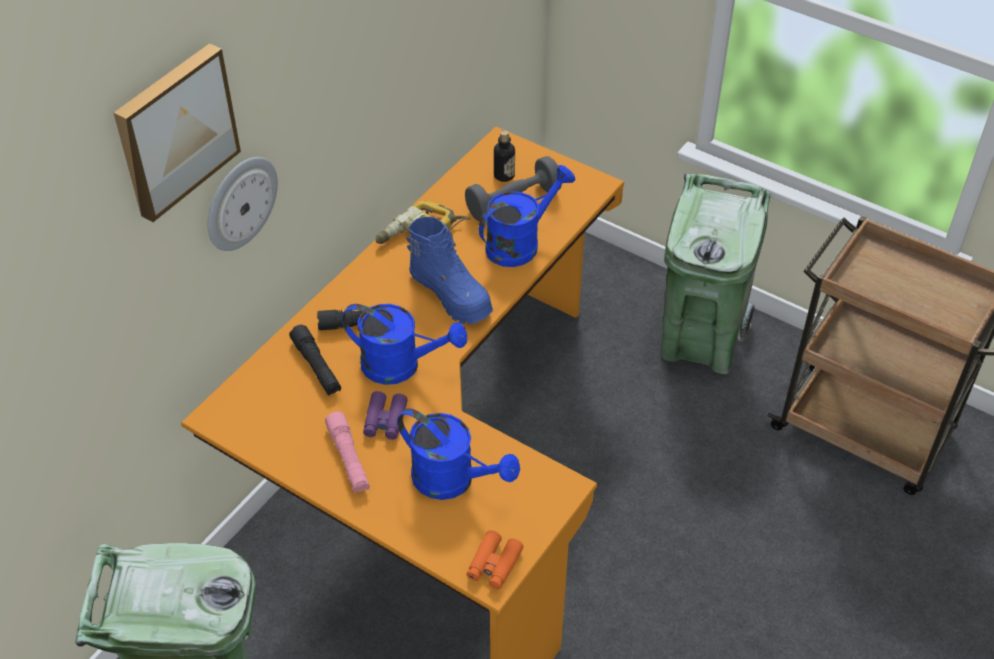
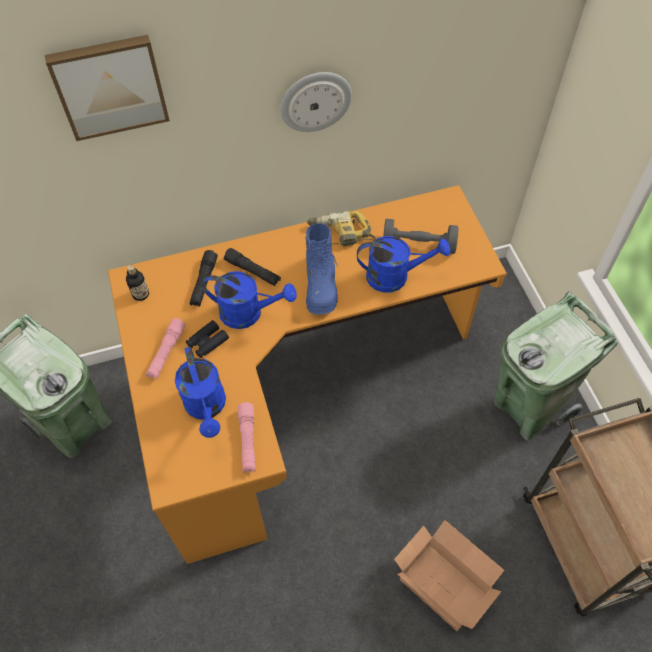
camera: 40 degrees right, 10 degrees up
(240, 202) = (177, 154): wall clock -> wall clock (315, 101)
(385, 420) = (207, 342): purple binoculars -> black binoculars
(401, 366) = (248, 313): blue watering can -> blue watering can turned 45 degrees counterclockwise
(494, 564) = (178, 478): orange binoculars -> none
(504, 175) = (430, 223): bottle -> bottle (140, 294)
(530, 482) = (248, 441): none -> pink flashlight
(773, 558) = (443, 583): none -> cardboard box

